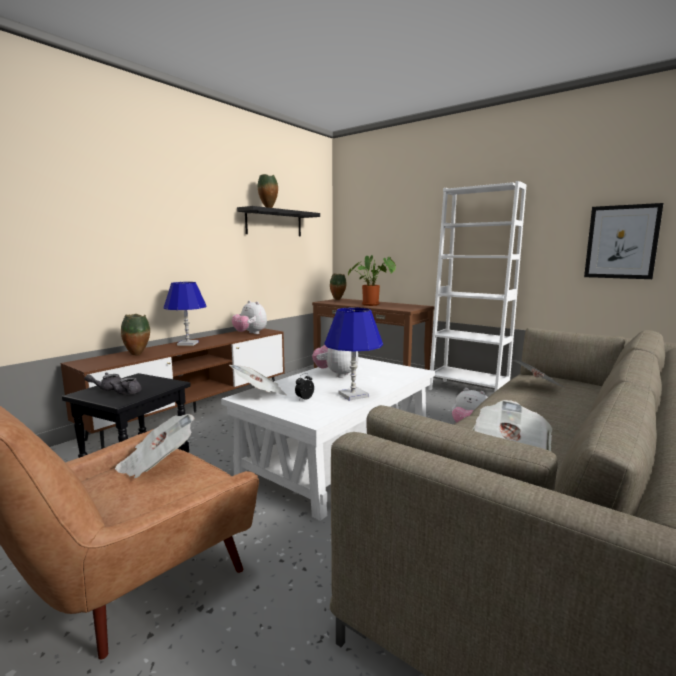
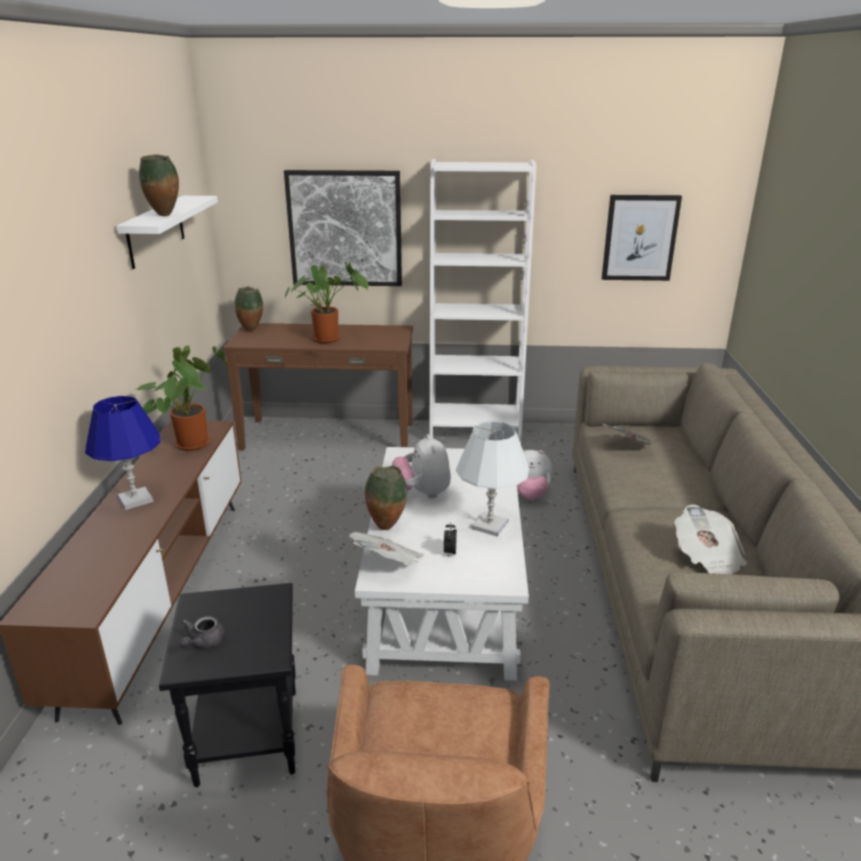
camera: 35 degrees left, 15 degrees up
(128, 394) = (253, 639): grey teapot -> none
(138, 355) = (103, 555): vase -> vase (386, 526)
(157, 463) = (411, 713): newspaper -> none
(250, 334) = (193, 442): plush toy -> potted plant
(274, 223) = (156, 231): black shelf -> white shelf
(353, 395) = (490, 526): blue table lamp -> white table lamp
(399, 240) = (345, 229): none -> picture

